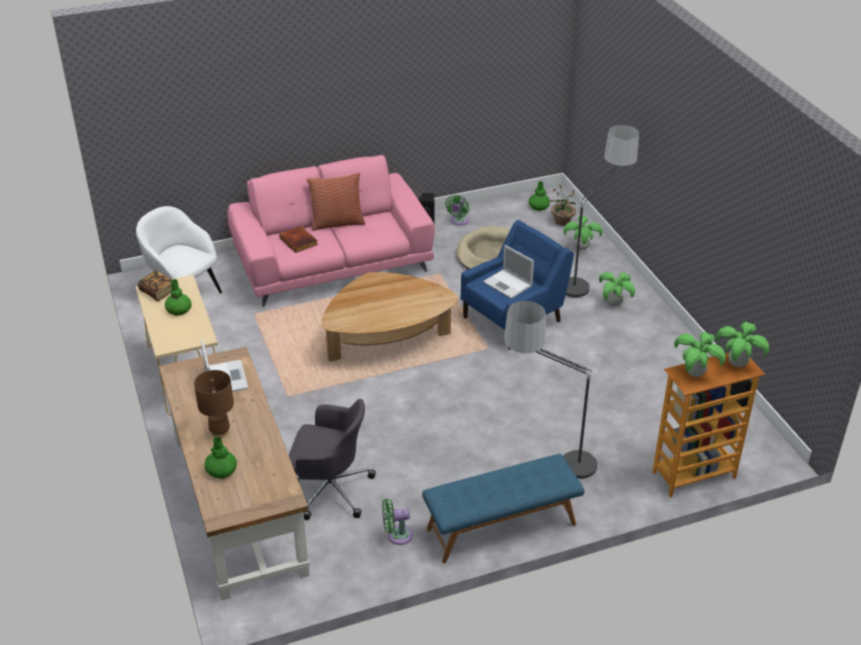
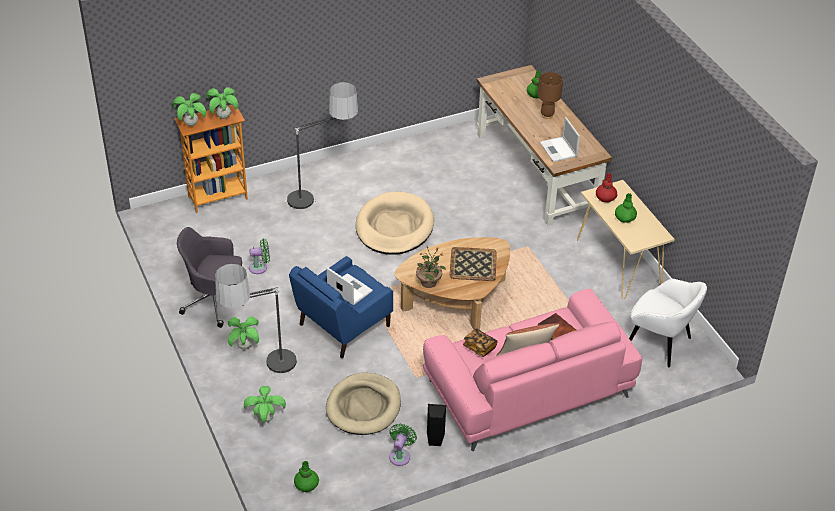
camera: 175 degrees right, 5 degrees up
(158, 292) = (651, 233): book -> book (479, 347)
(190, 333) = (605, 197): none -> red vase
(330, 489) = (476, 181): grey office chair -> grey office chair (215, 302)
(369, 304) = (472, 264): none -> tray
(397, 535) = (426, 156): green fan -> green fan (260, 267)
(451, 426) = (394, 227): none -> beige dog bed
(501, 527) = (357, 162): blue bench -> none
(562, 222) = (282, 459): potted plant -> potted plant (429, 282)

